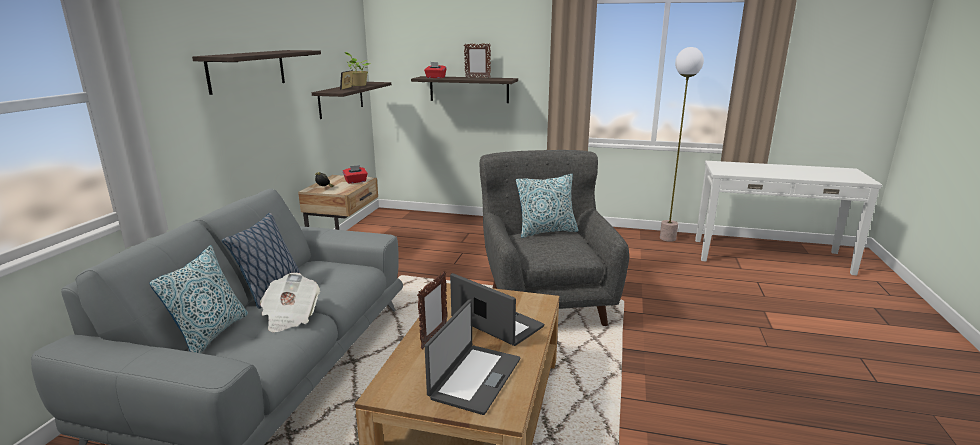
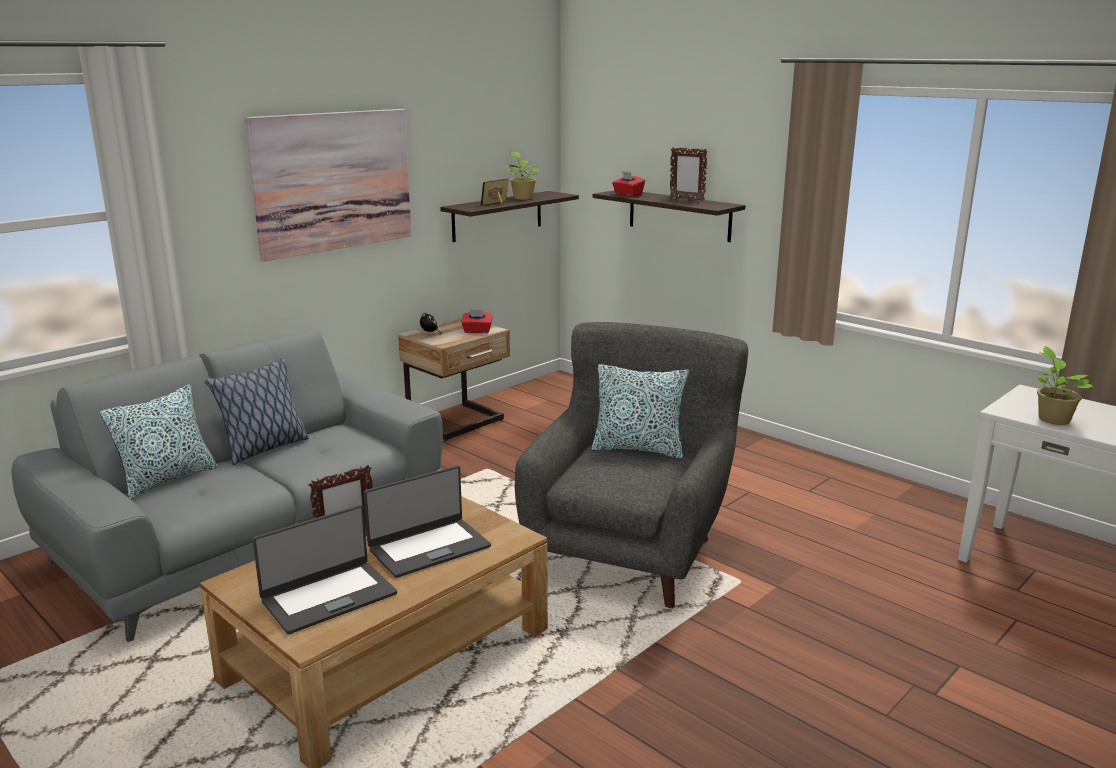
camera: 30 degrees right, 0 degrees up
(247, 70) = (333, 181): shelf -> picture
(290, 316) = (248, 481): newspaper -> none
(496, 323) = (429, 547): laptop -> laptop turned 75 degrees clockwise
(668, 238) = (947, 509): floor lamp -> none
(745, 172) = (1052, 419): none -> potted plant

